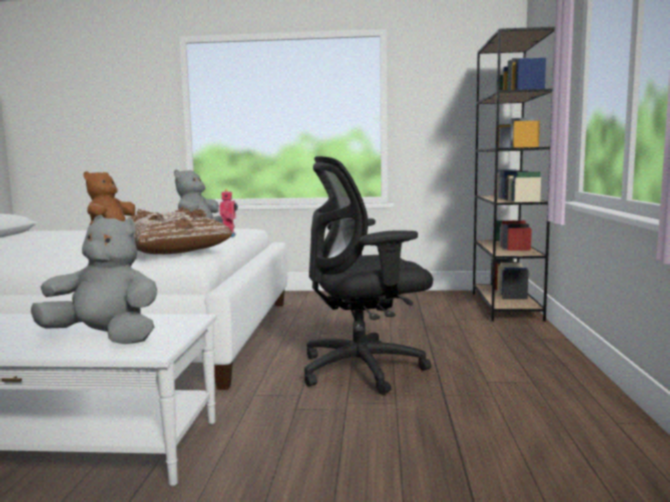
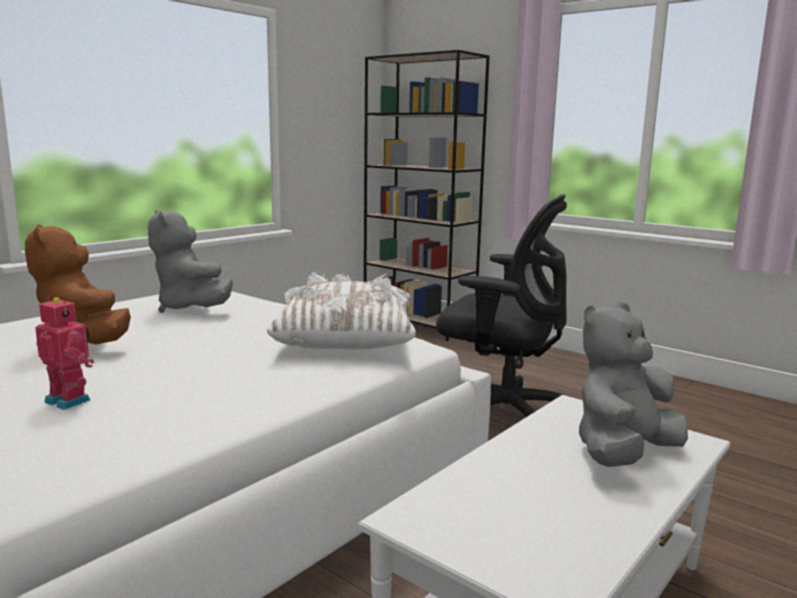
camera: 55 degrees left, 5 degrees up
(171, 252) = (345, 341): brown pillow -> white pillow
(230, 235) = (256, 303): toy robot -> toy robot (70, 400)
(368, 367) = (497, 413): black office chair -> black office chair turned 90 degrees counterclockwise

